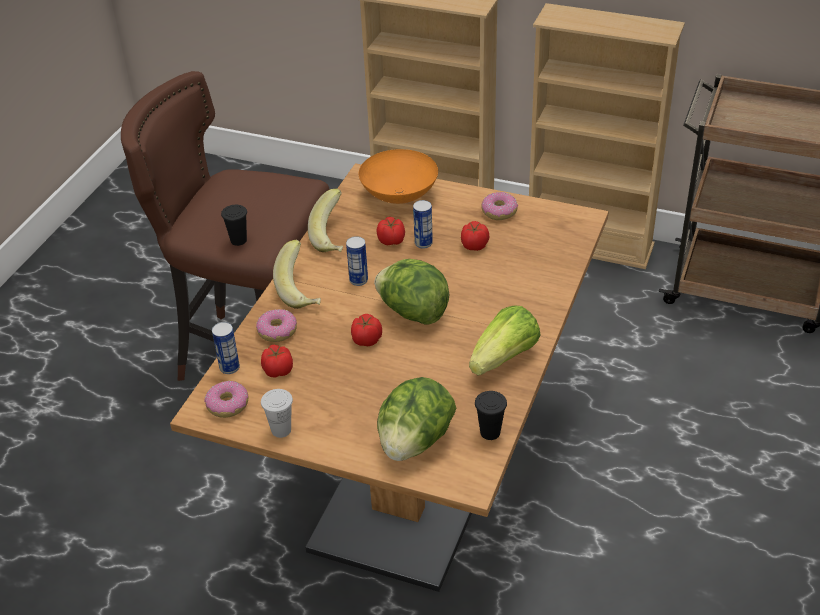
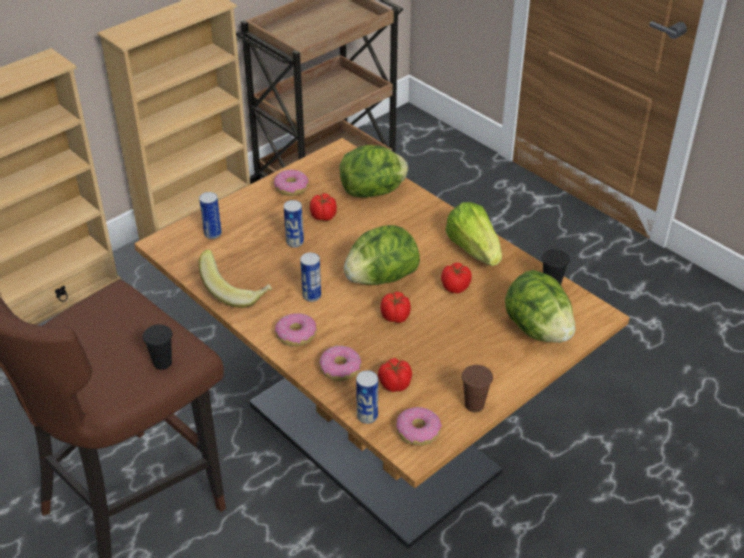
camera: 65 degrees left, 0 degrees up
(281, 430) = (474, 405): white cup -> brown cup
(303, 291) = (296, 335): banana -> donut
(392, 241) = (274, 258): tomato -> tomato (456, 287)
(398, 196) = (213, 234): orange bowl -> can
(538, 261) = (373, 192): none -> lettuce

